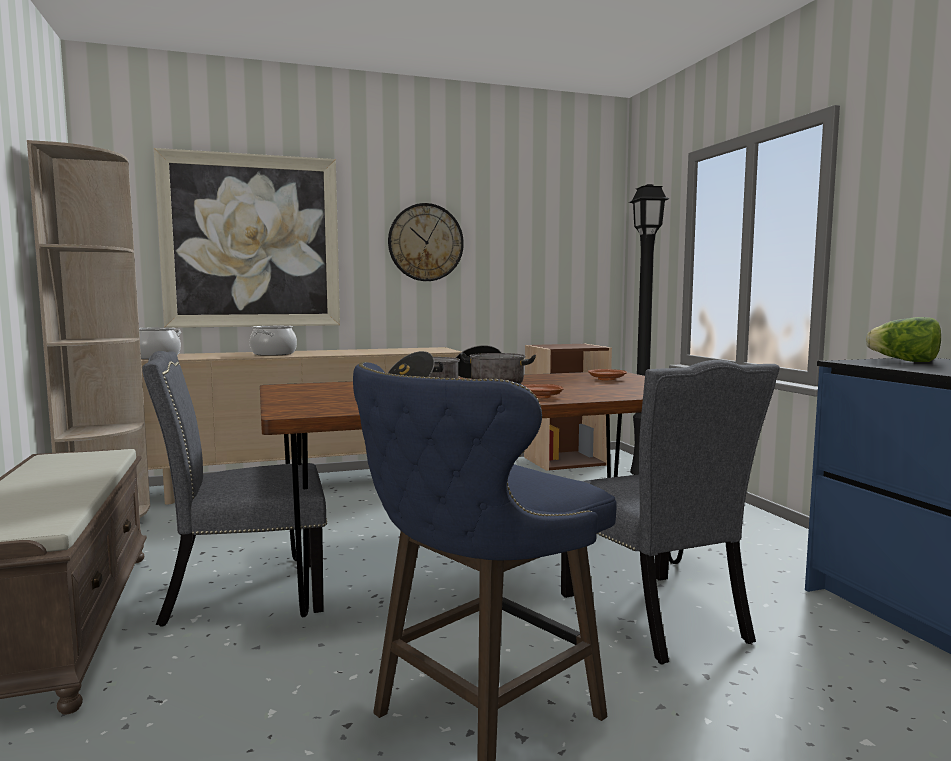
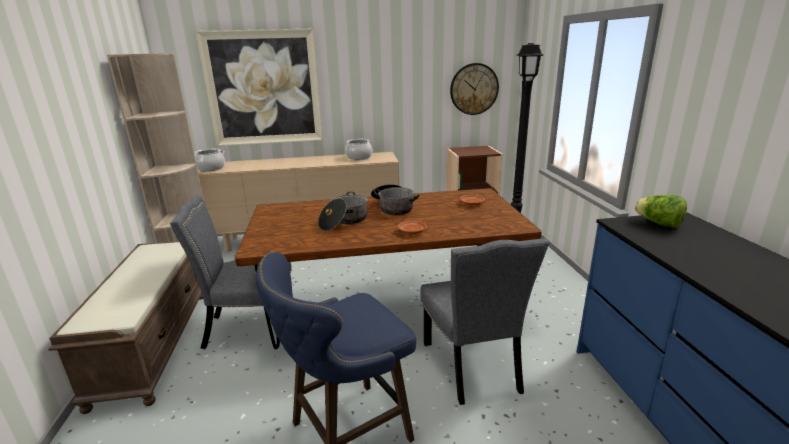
camera: 10 degrees right, 15 degrees up
(274, 354) = (281, 163): cooking pot -> cooking pot (359, 157)
(425, 242) = (377, 82): wall clock -> wall clock (474, 89)

